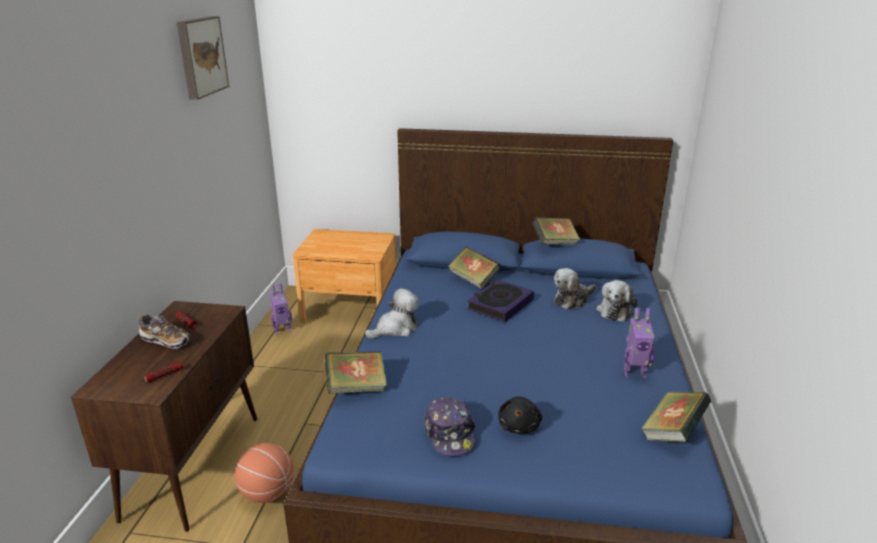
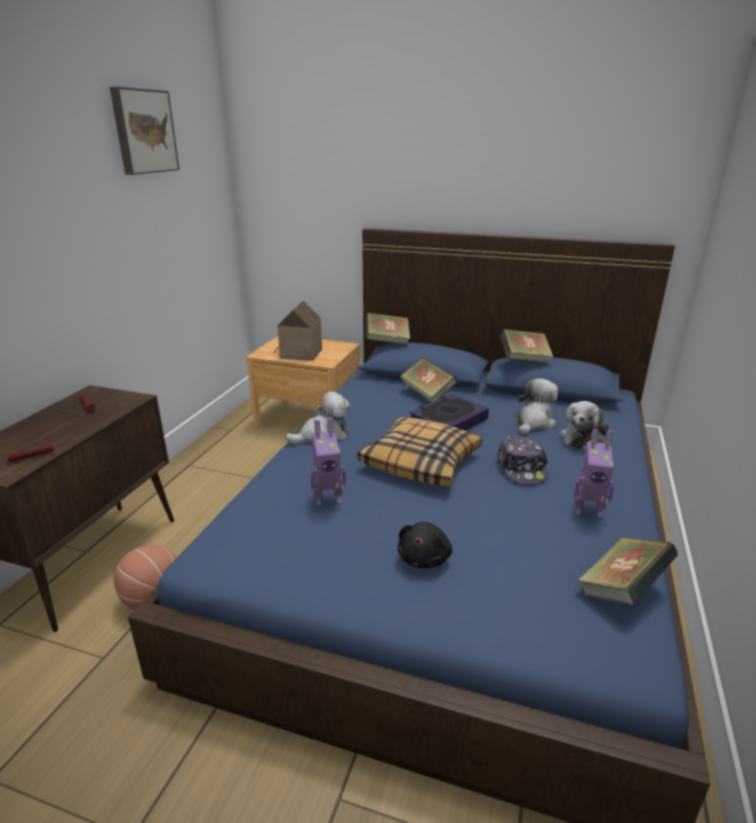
camera: 10 degrees right, 0 degrees up
(166, 341) = (56, 422): shoe -> none
(282, 331) = (233, 435): toy robot -> toy robot (327, 499)
(342, 248) = (299, 354): none -> toy house
(356, 387) = (253, 494): book -> book (387, 342)
(450, 433) = (337, 558): cap -> cap (521, 468)
(489, 344) = (421, 461): none -> pillow
(572, 300) = (533, 422): plush toy -> plush toy turned 150 degrees clockwise

